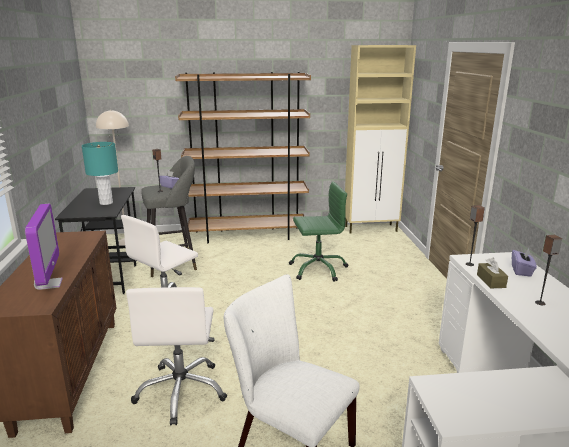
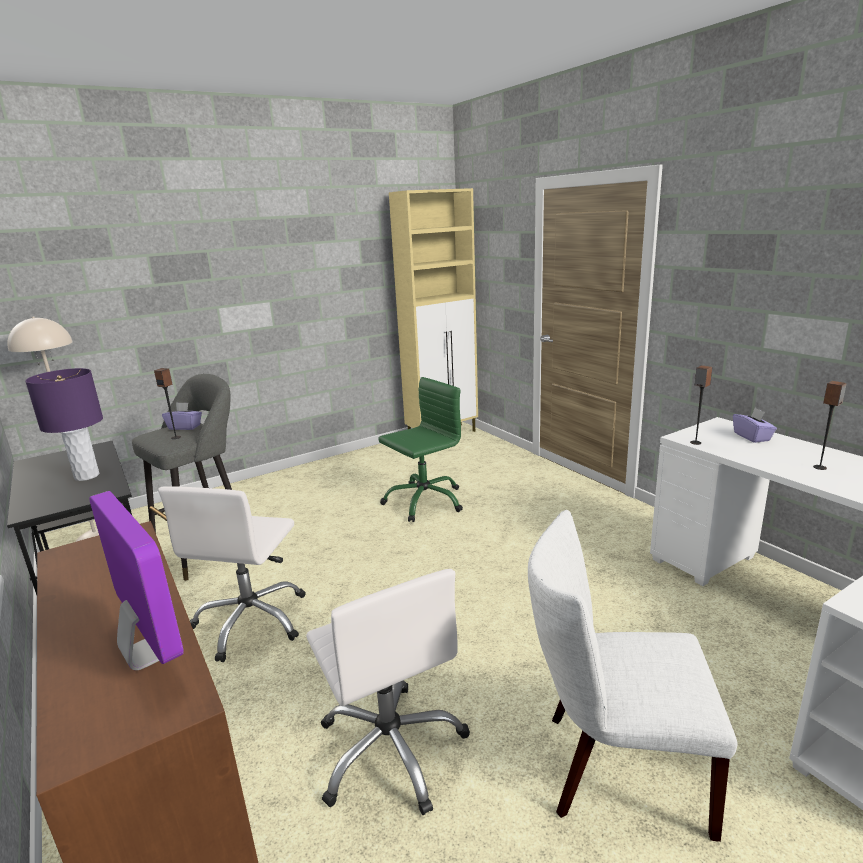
camera: 25 degrees left, 0 degrees up
(106, 203) = (87, 476): turquoise table lamp -> purple table lamp
(248, 235) = (289, 479): brown bookcase -> none
(491, 281) = (743, 456): brown tissue box -> none

